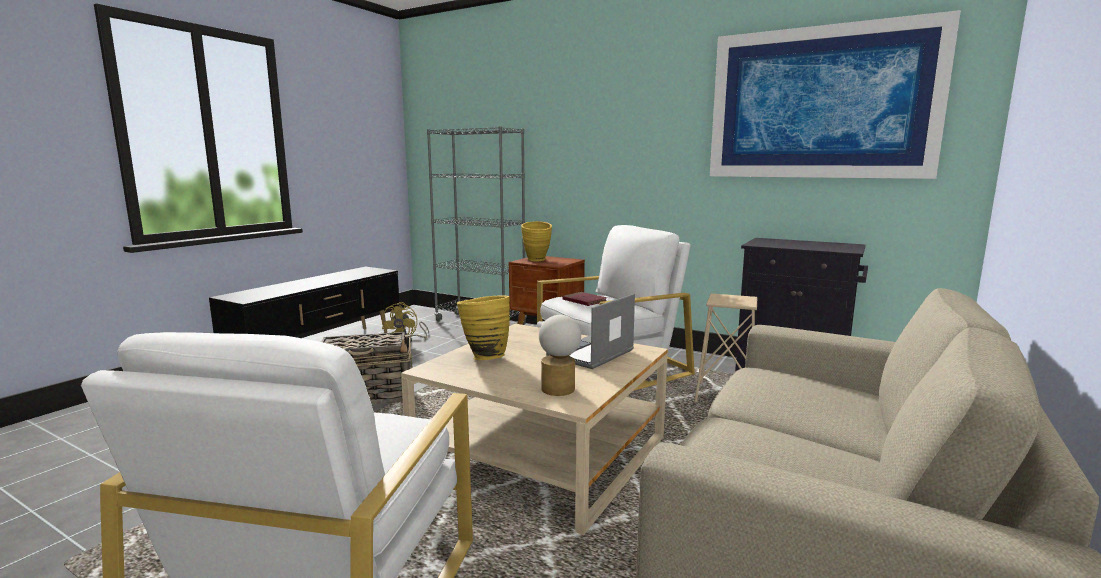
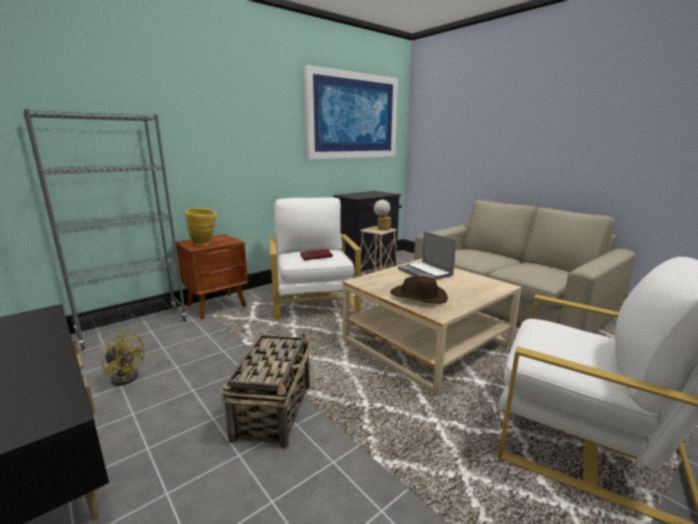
camera: 70 degrees left, 5 degrees up
(484, 357) = (418, 297): yellow vase -> brown hat
(559, 387) = (479, 285): table lamp -> table lamp (382, 228)

